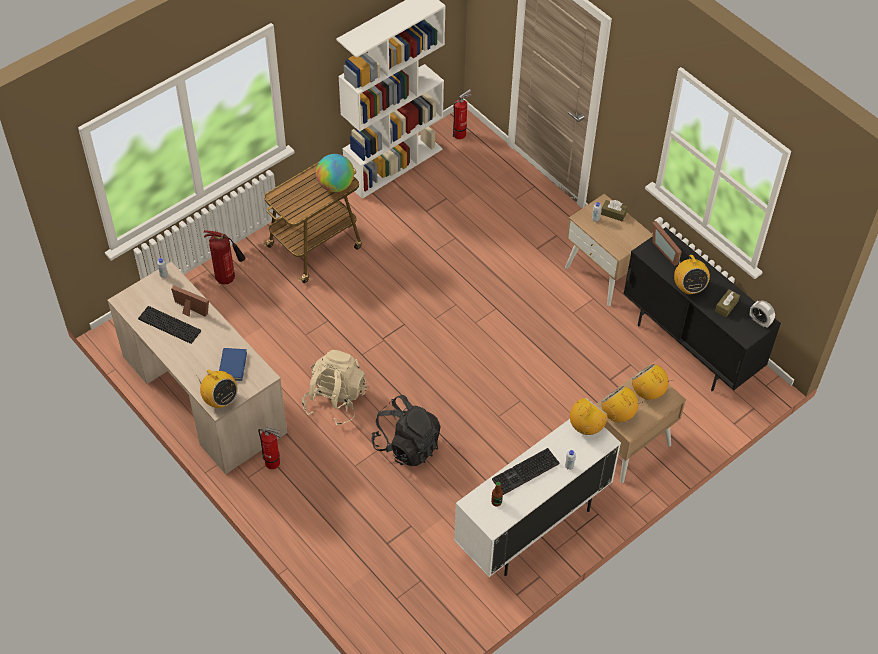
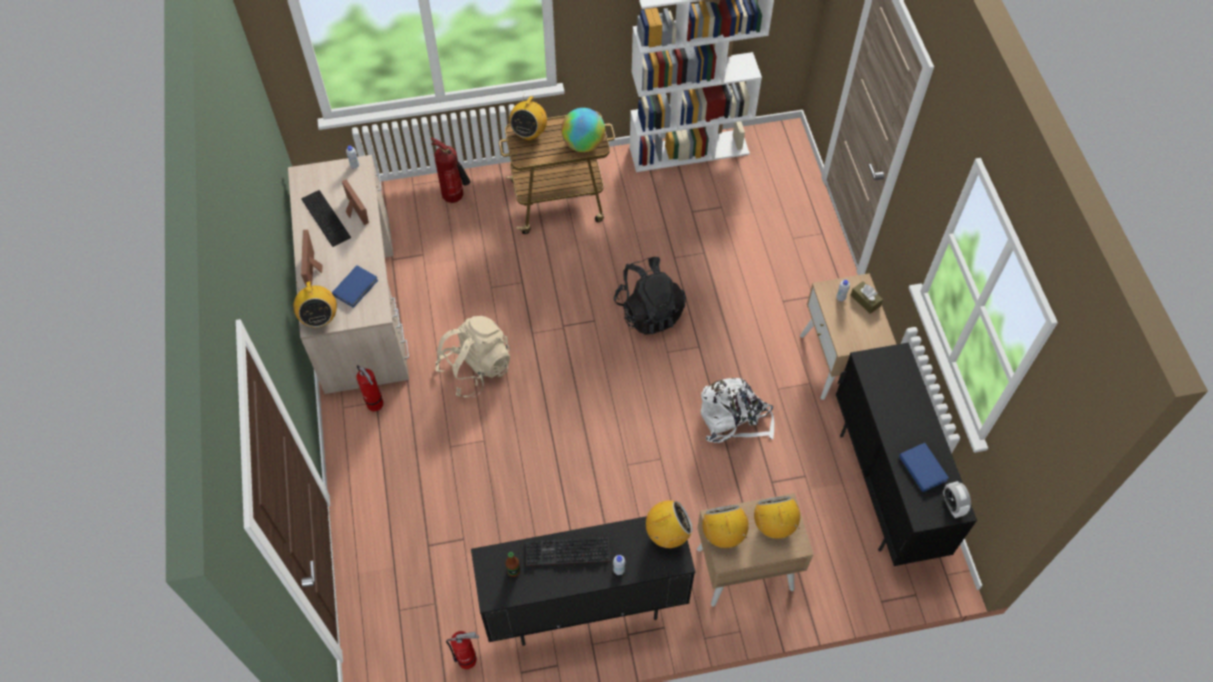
camera: 30 degrees right, 5 degrees up
(407, 445) = (515, 450): black backpack -> black backpack (649, 311)
(461, 133) = (779, 146): fire extinguisher -> fire extinguisher (469, 659)
(532, 527) = (584, 606): white cabinet -> black cabinet
(554, 347) = (734, 417): none -> white backpack
(666, 250) = (892, 370): picture frame -> picture frame (315, 267)
(688, 287) = (891, 425): radio -> radio (529, 133)
(726, 306) = (922, 468): brown tissue box -> blue book

